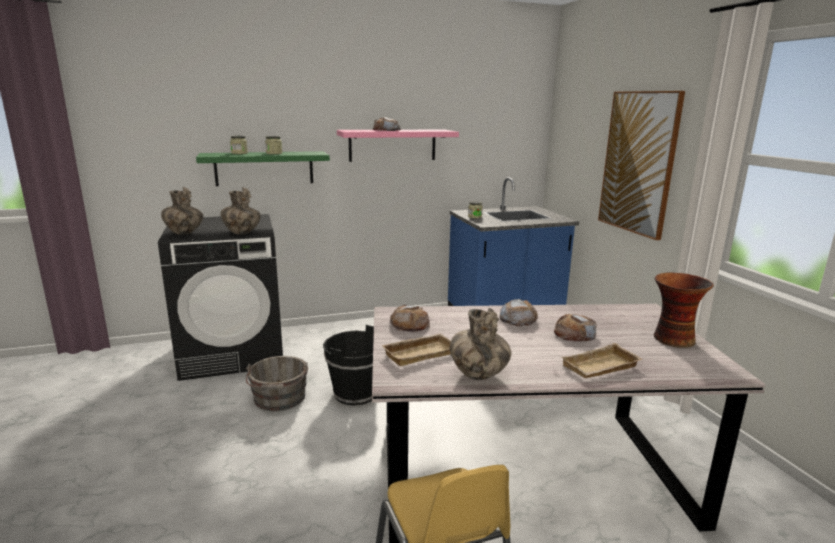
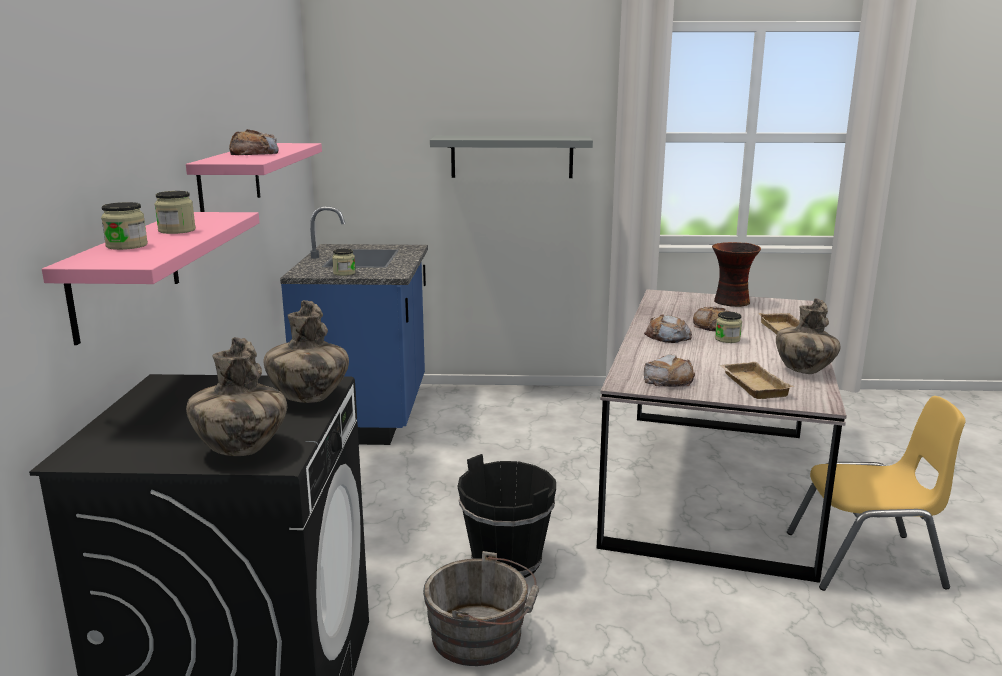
camera: 70 degrees left, 0 degrees up
(264, 168) = (126, 273): green shelf -> pink shelf
(537, 340) = (727, 339): none -> jar
(638, 163) = (512, 156): picture -> grey shelf

